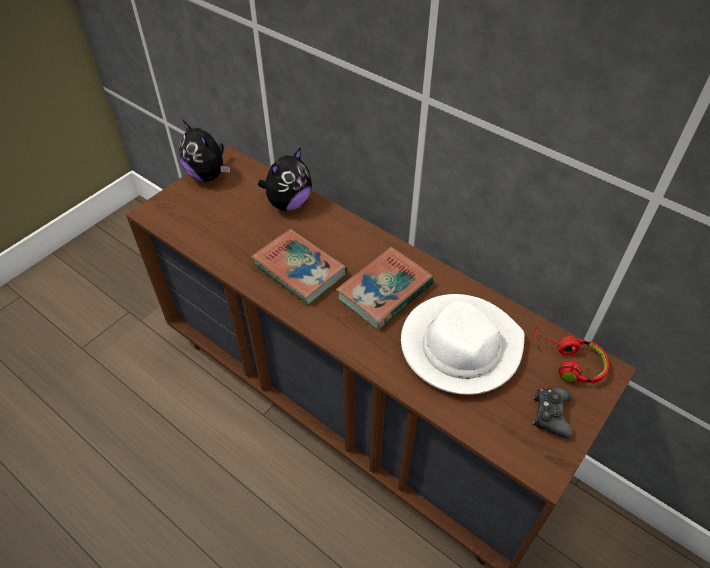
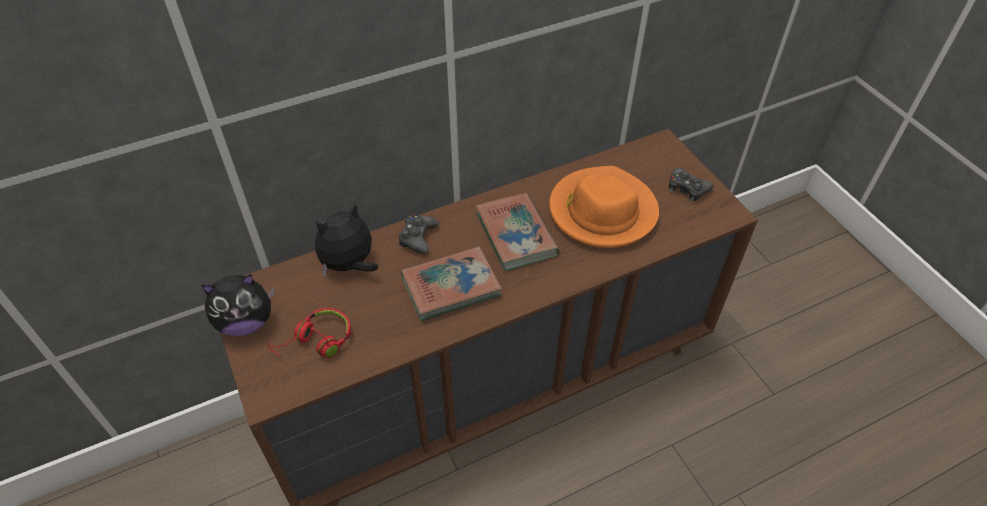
camera: 65 degrees left, 0 degrees up
(288, 203) = (349, 265): plush toy -> plush toy turned 105 degrees counterclockwise
(340, 230) = (418, 238): none -> black game controller
(460, 346) = (601, 211): white hat -> orange hat
(568, 362) = (646, 158): red headphones -> red headphones (316, 342)

